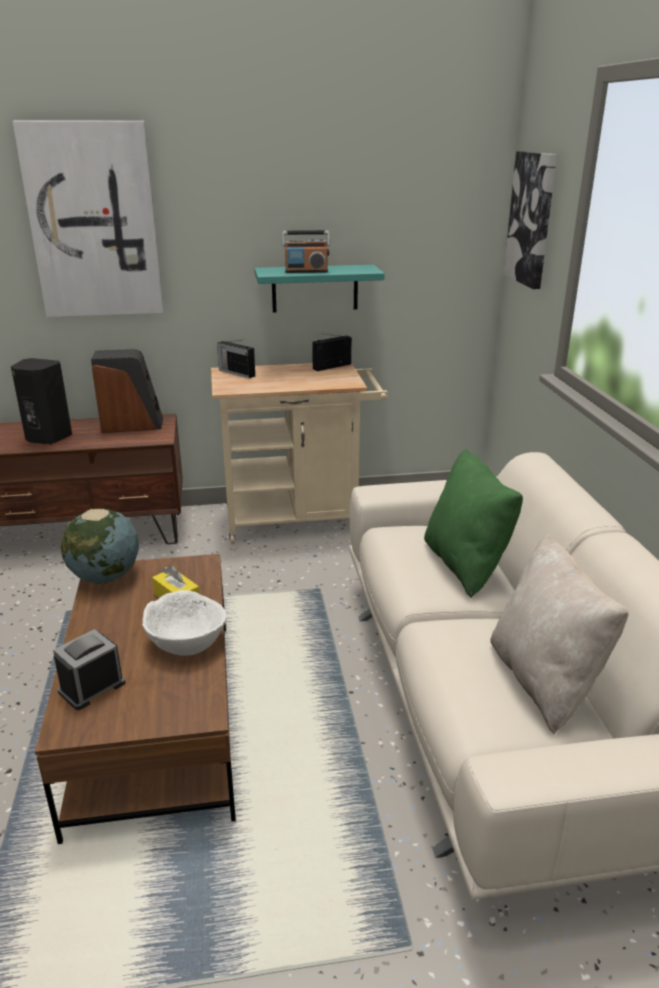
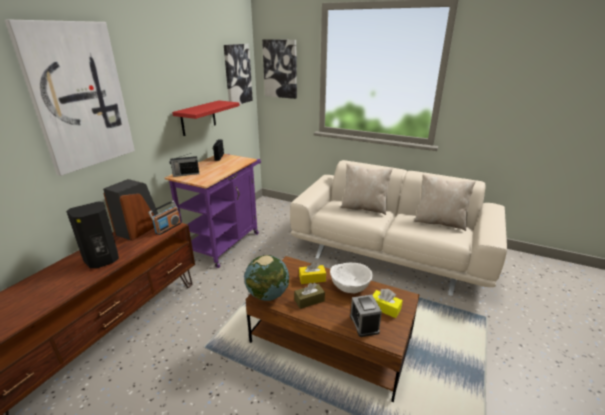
camera: 55 degrees left, 0 degrees up
(117, 615) = (309, 300): none -> brown tissue box
(151, 697) = (385, 308): none -> yellow tissue box
(300, 520) = (226, 242): beige cart -> purple cart
(306, 271) = (206, 108): radio -> radio (168, 228)
(315, 288) = (198, 118): turquoise shelf -> red shelf
(442, 221) = (237, 74): none -> picture
(466, 565) = (364, 208): green pillow -> beige pillow

